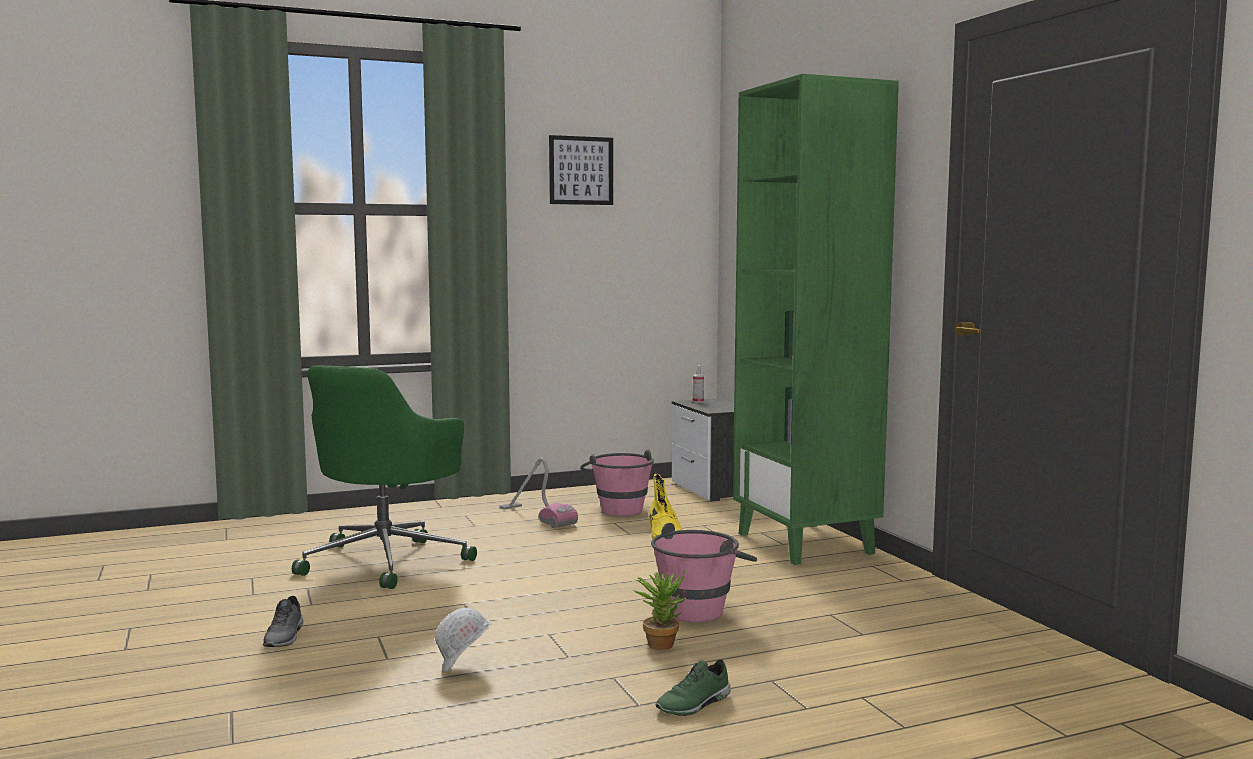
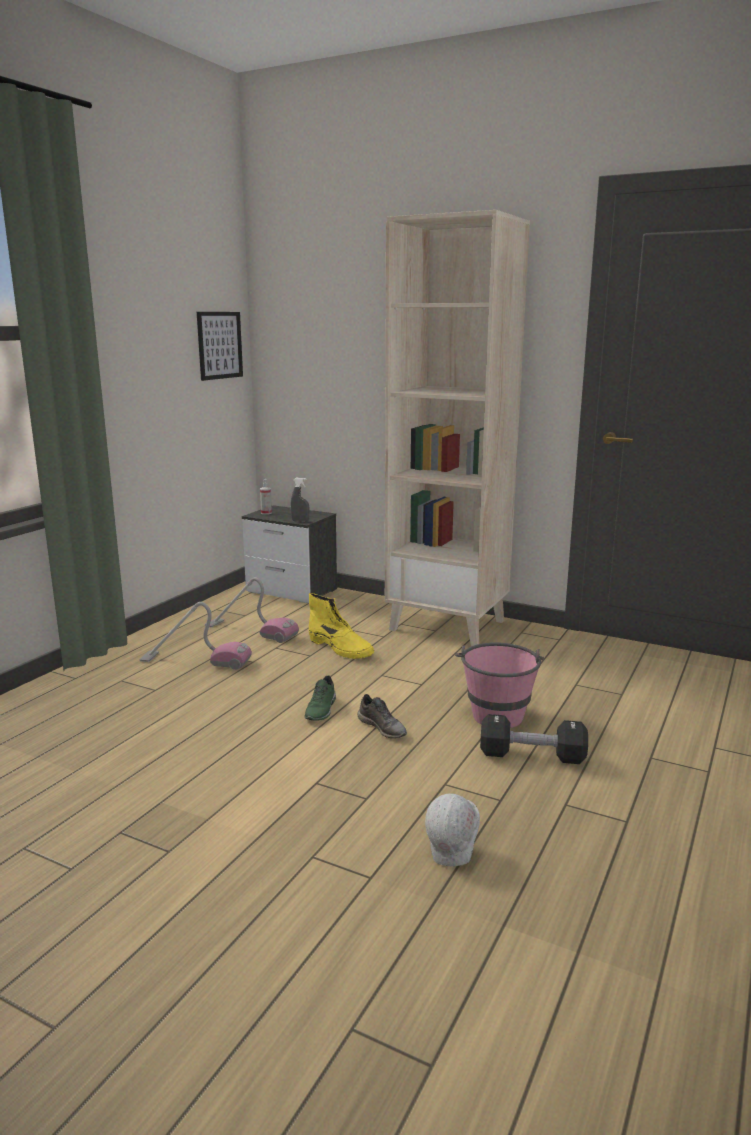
camera: 40 degrees left, 10 degrees up
(285, 637) = (222, 905): grey shoe -> grey shoe (383, 727)
(387, 560) = (144, 763): green office chair -> none
(581, 170) = (146, 283): picture -> picture (219, 345)
(618, 508) = (251, 631): pink bucket -> vacuum cleaner
(661, 642) = (532, 755): potted plant -> black dumbbell
(695, 704) = (654, 802): green shoe -> green shoe (322, 710)
(710, 410) = (300, 521): none -> grey spray bottle
(806, 543) = (448, 625): green bookcase -> beige bookcase

